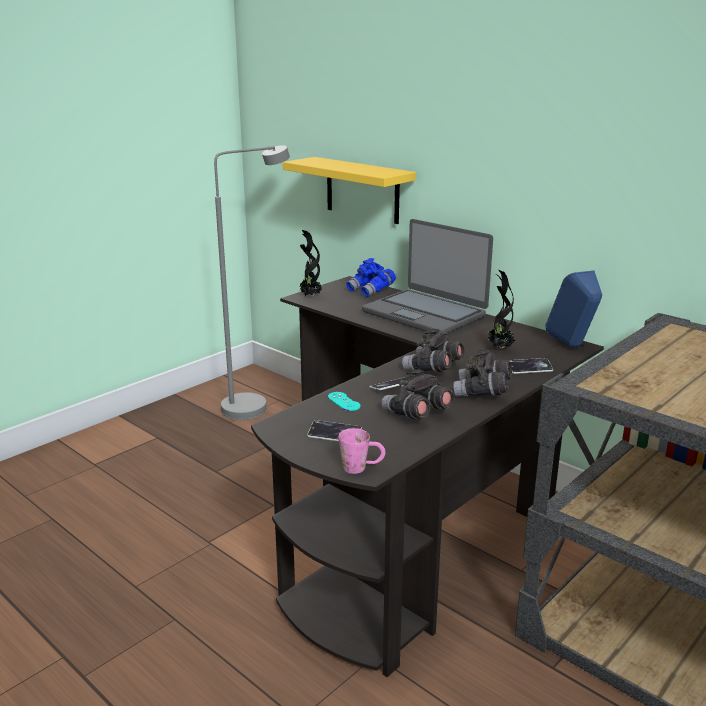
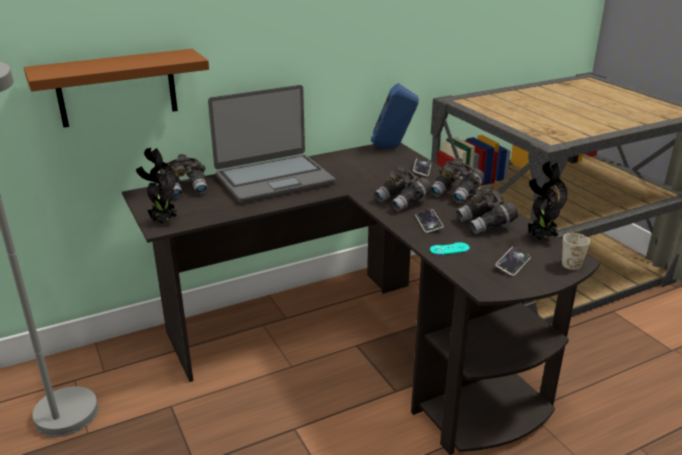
camera: 70 degrees left, 5 degrees up
(361, 468) = (571, 262): pink mug -> white mug
(362, 190) = (117, 88): yellow shelf -> brown shelf
(371, 290) = (186, 189): blue binoculars -> grey binoculars
(499, 348) = (375, 170): potted plant -> potted plant (540, 238)

